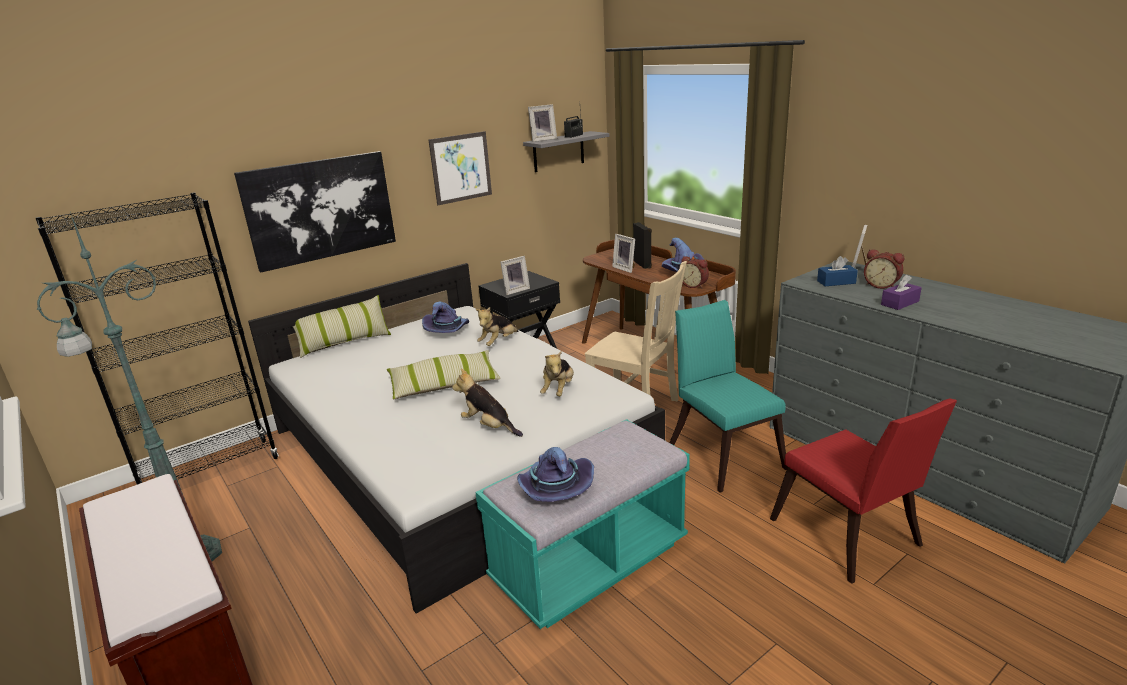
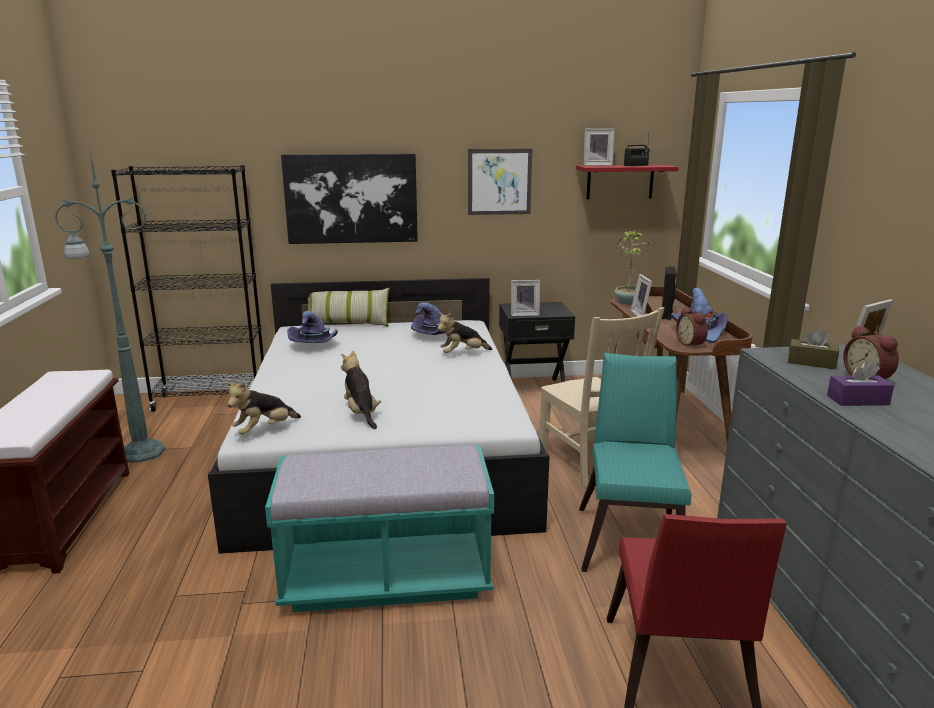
camera: 30 degrees right, 5 degrees down
(444, 385) = (373, 373): pillow -> none
(554, 488) = (331, 473): purple hat -> purple hat (314, 344)
(558, 152) = (620, 181): grey shelf -> red shelf
(558, 390) = (457, 404): plush toy -> plush toy (264, 430)
(599, 259) = (628, 302): none -> potted plant
(836, 282) = (811, 362): blue tissue box -> brown tissue box

